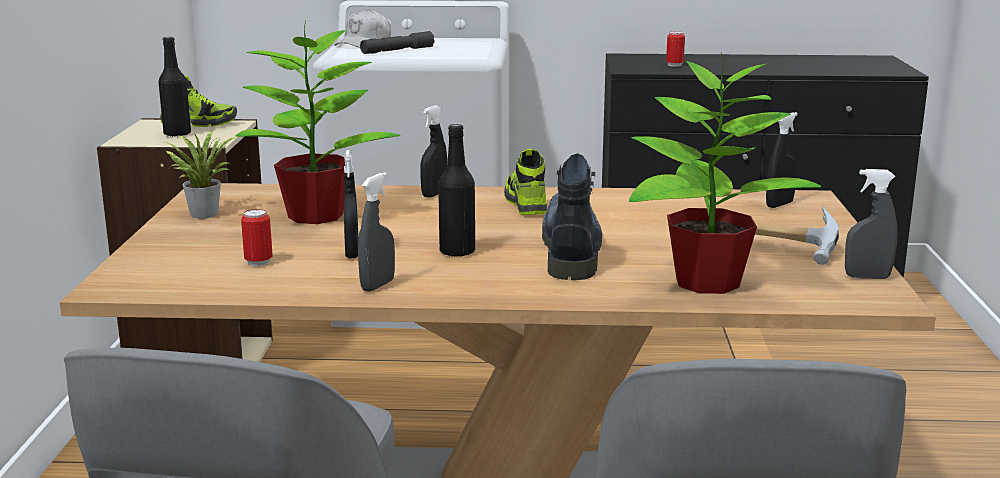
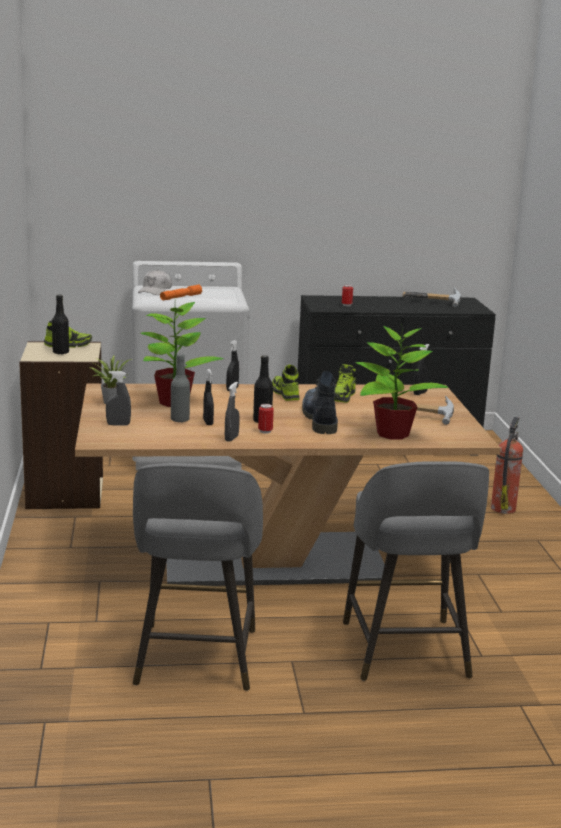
camera: 10 degrees left, 0 degrees up
(258, 262) = (162, 428): can -> can (265, 431)
(303, 247) = (180, 420): none -> grey bottle
(397, 51) = (181, 297): grey flashlight -> orange flashlight
(630, 210) = (343, 397): none -> shoe
(821, 62) = (433, 303): none -> hammer
(867, 277) = (468, 430): grey spray bottle -> grey spray bottle (118, 424)
(938, 413) = (503, 508): none -> fire extinguisher

